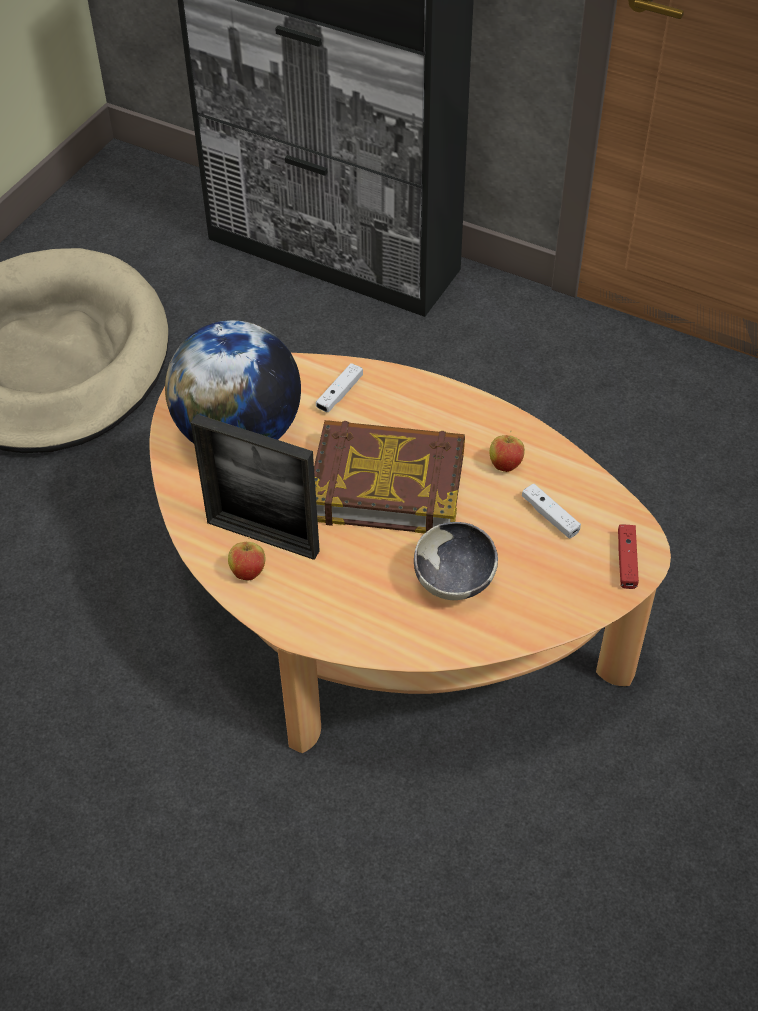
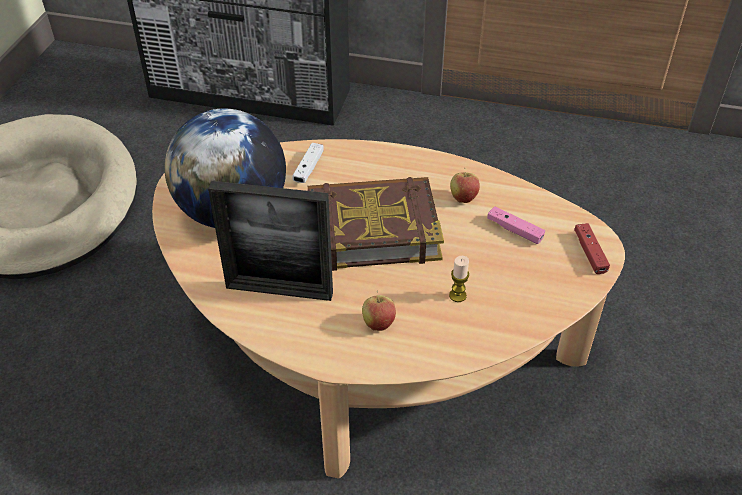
camera: 15 degrees left, 5 degrees down
(248, 572) = (275, 322): apple -> apple (378, 323)
(455, 582) = (457, 295): bowl -> candle
(550, 516) = (514, 230): white game controller -> pink game controller

